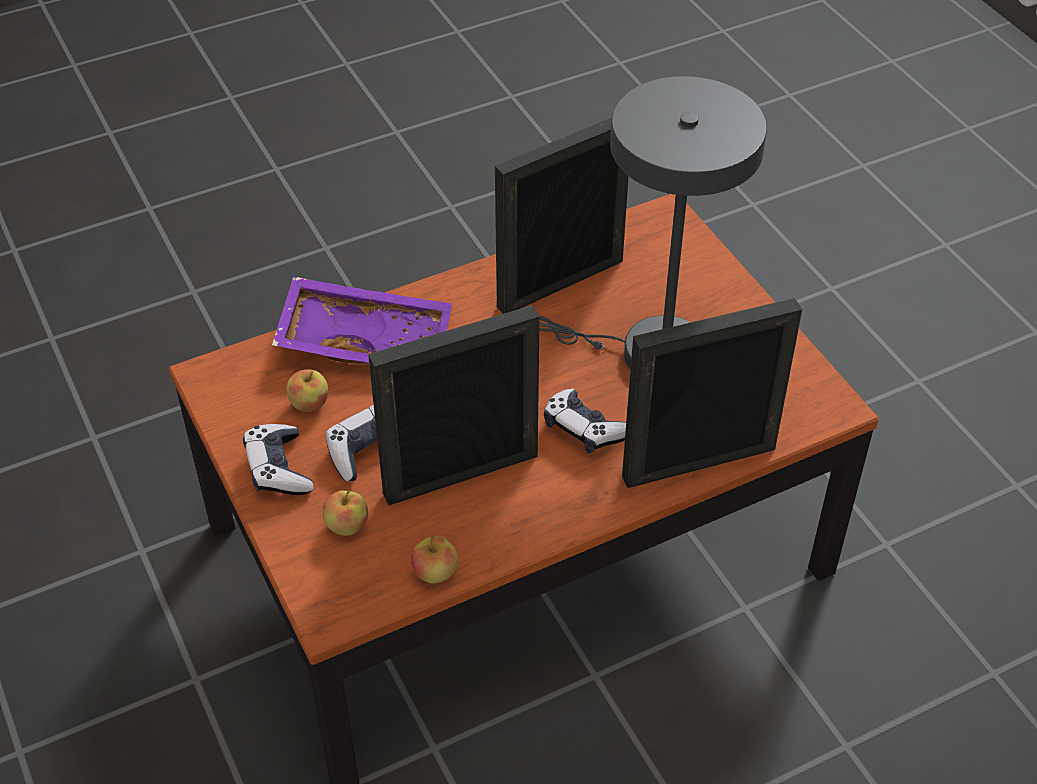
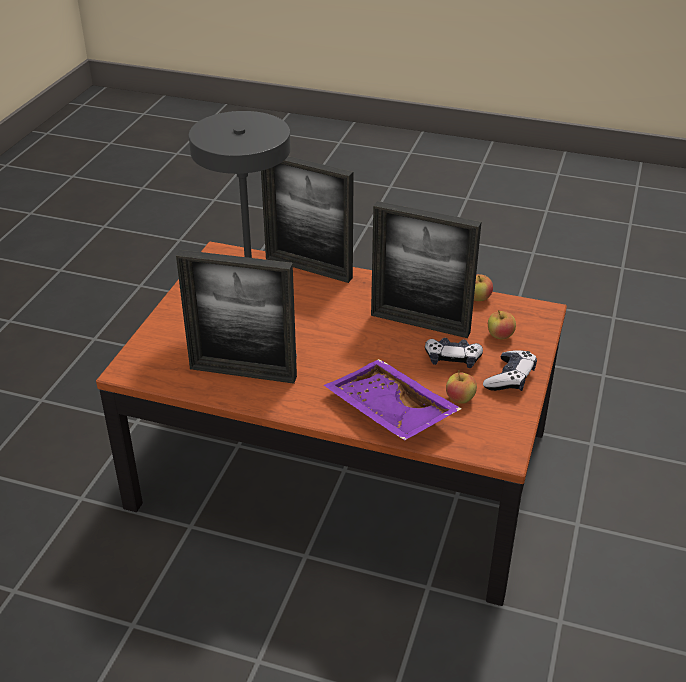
camera: 135 degrees left, 10 degrees down
(584, 429) = (337, 307): game controller -> none

